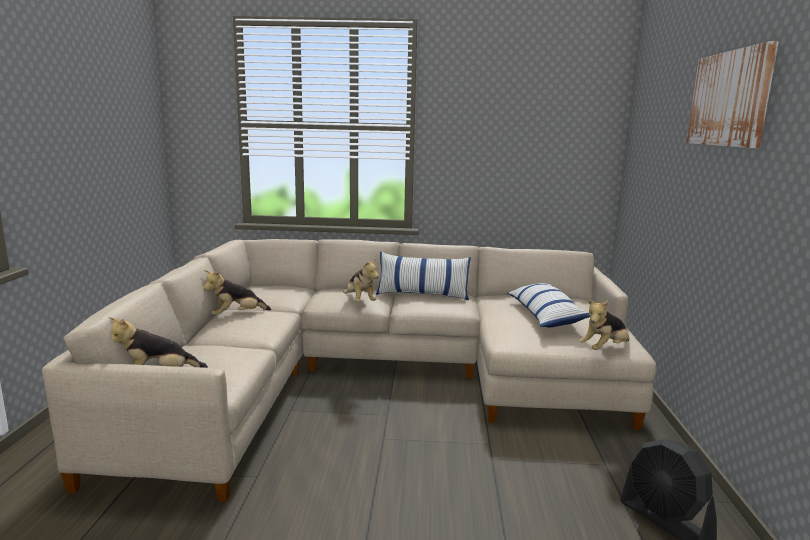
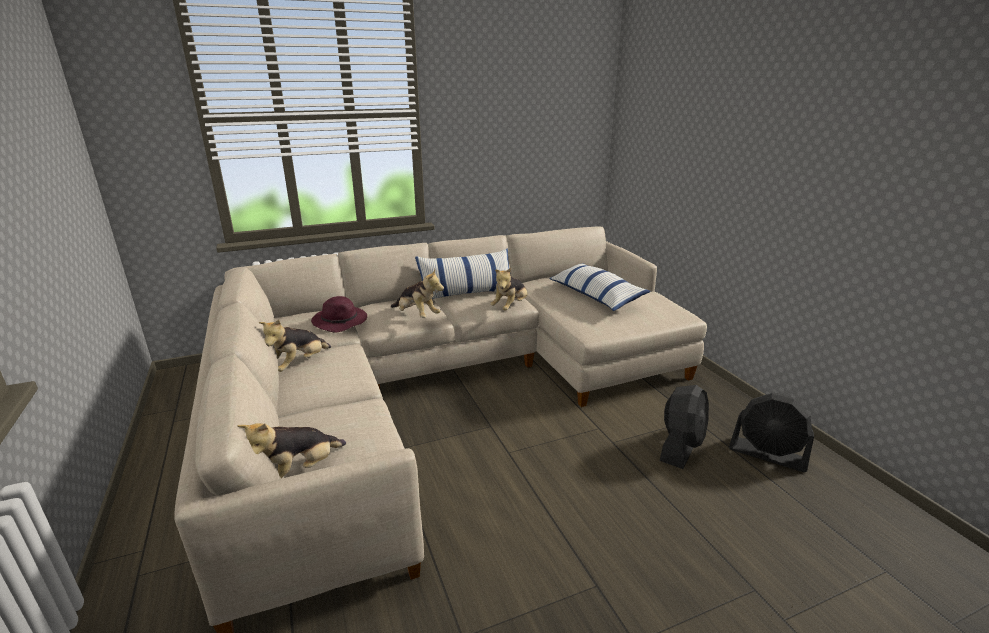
camera: 25 degrees left, 10 degrees up
(296, 295) = (341, 322): none -> purple hat
(564, 483) = (681, 446): none -> black fan
(604, 349) = (667, 320): plush toy -> plush toy (510, 307)
(730, 99) = (773, 87): picture -> none

